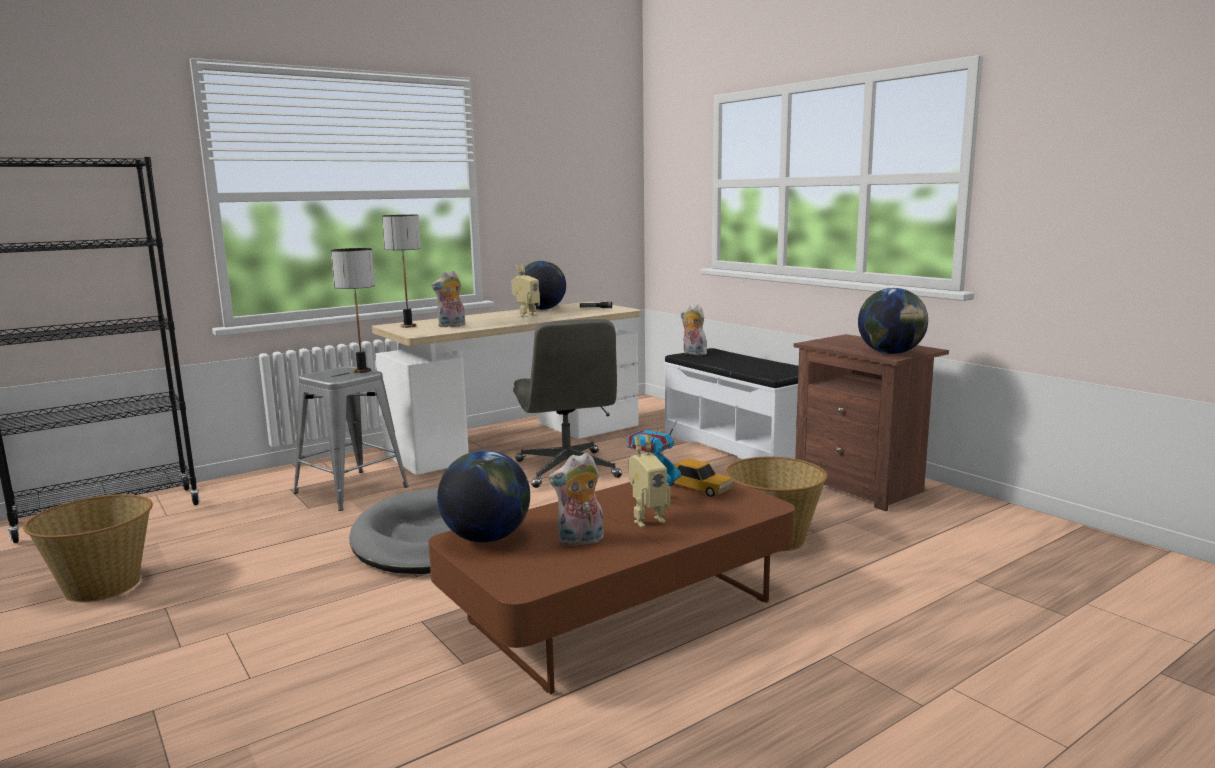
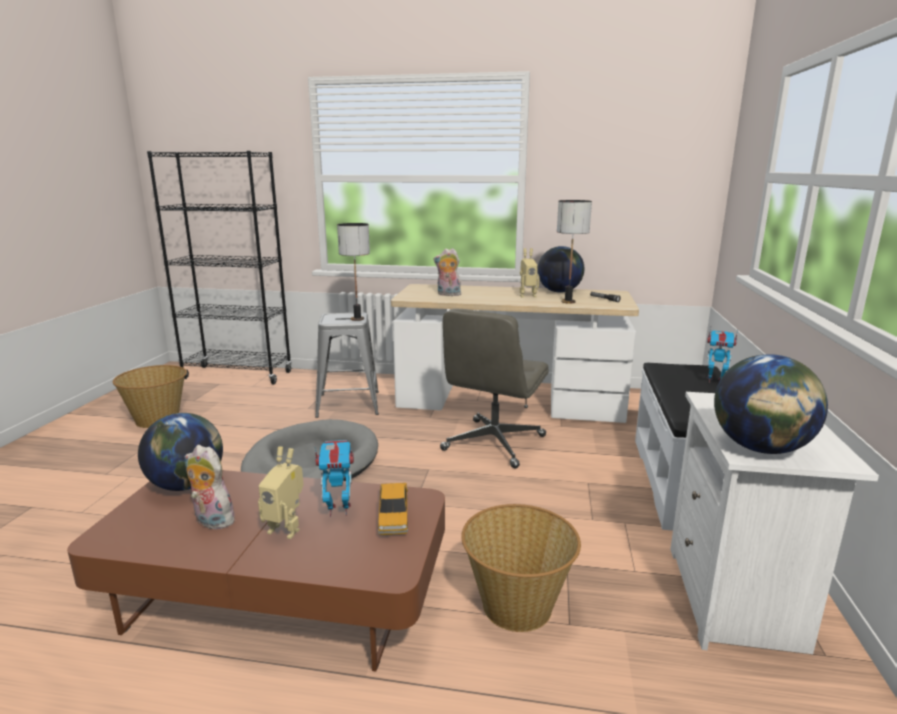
camera: 45 degrees right, 5 degrees up
(408, 326) = (425, 289): table lamp -> table lamp (568, 302)
(693, 353) = (674, 367): plush toy -> none
(734, 354) = (715, 380): none -> toy robot
(862, 486) = (736, 600): brown nightstand -> white nightstand

